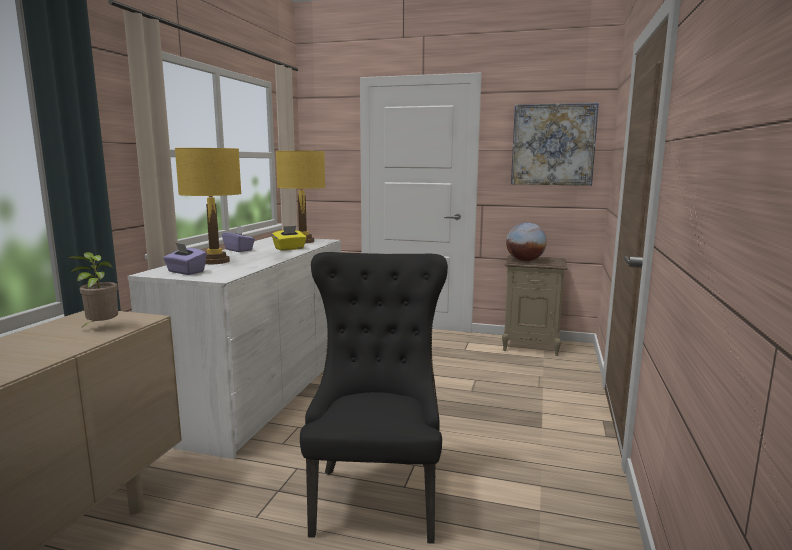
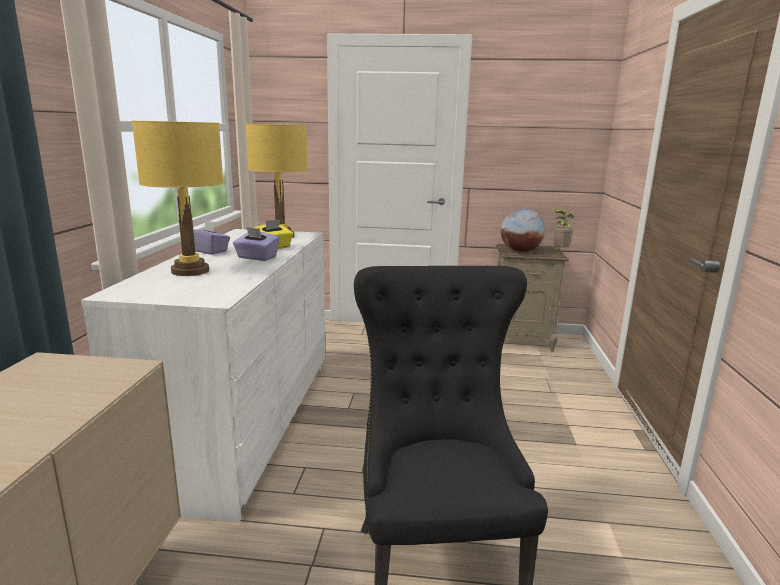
camera: 10 degrees left, 5 degrees up
(101, 328) = (70, 391): potted plant -> potted plant (559, 252)
(185, 272) = (161, 290): purple tissue box -> purple tissue box (256, 257)
(553, 145) = (549, 121): picture -> none

